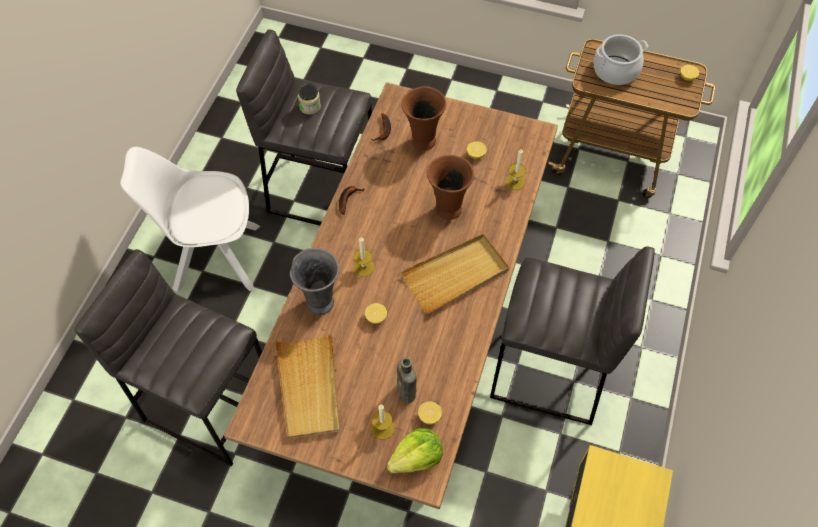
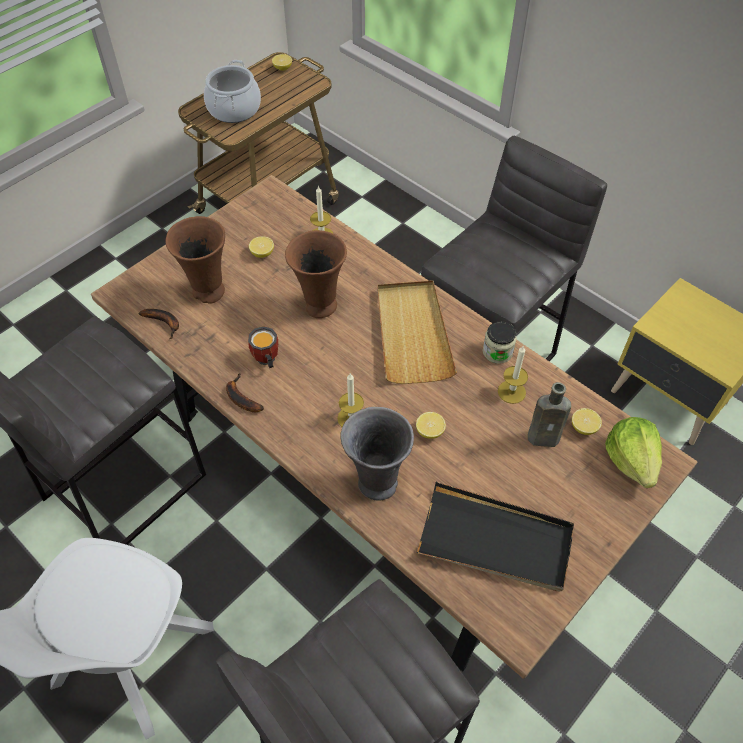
camera: 65 degrees left, 5 degrees down
(309, 387) = (495, 541): beige tray -> black tray
(310, 106) = (70, 380): jar -> jar (497, 352)
(382, 428) = (582, 480): candle -> candle (511, 392)
(384, 199) = (265, 360): none -> mug

